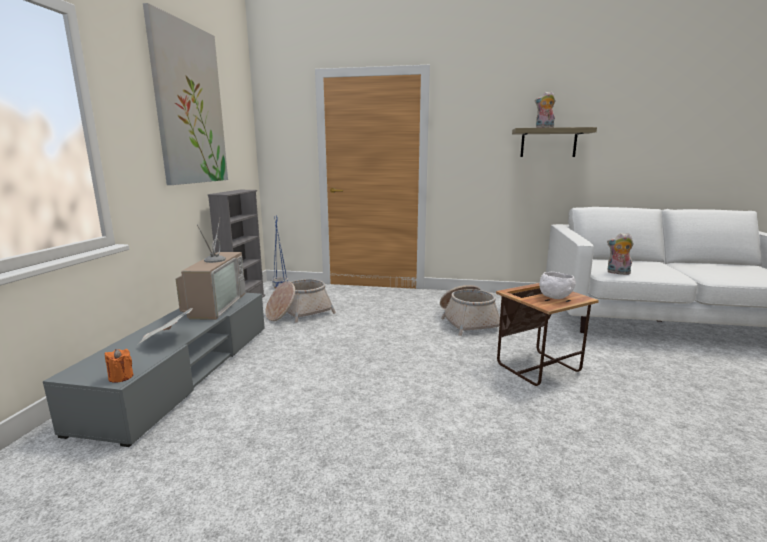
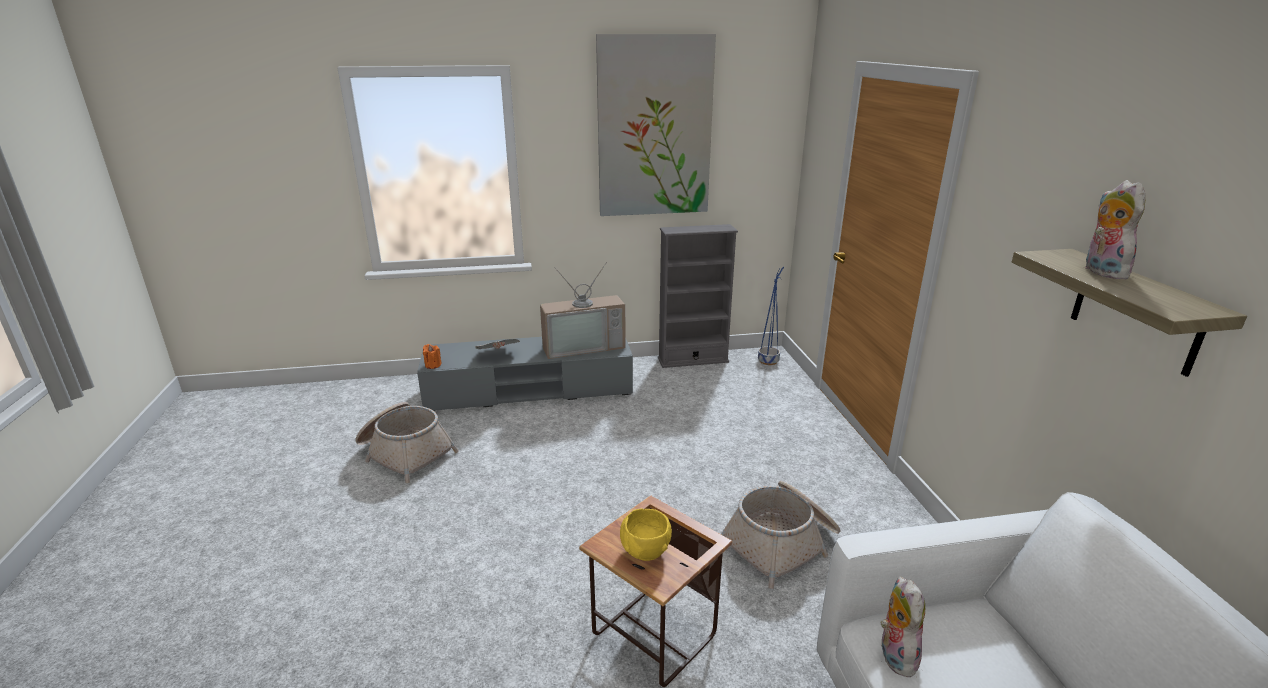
camera: 70 degrees right, 10 degrees up
(299, 313) = (694, 399): basket -> basket (405, 453)
(555, 297) = (645, 552): white bowl -> yellow bowl

